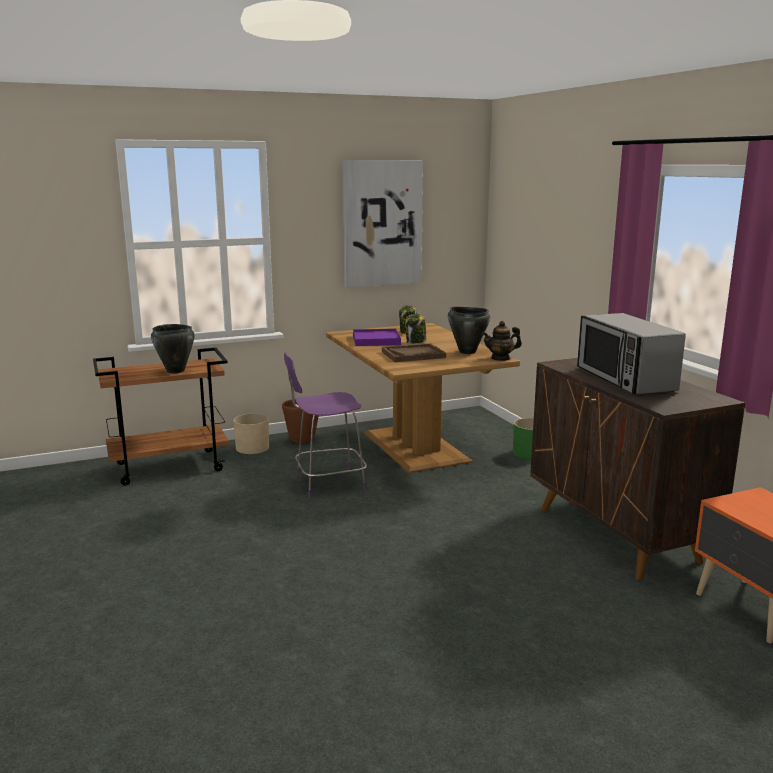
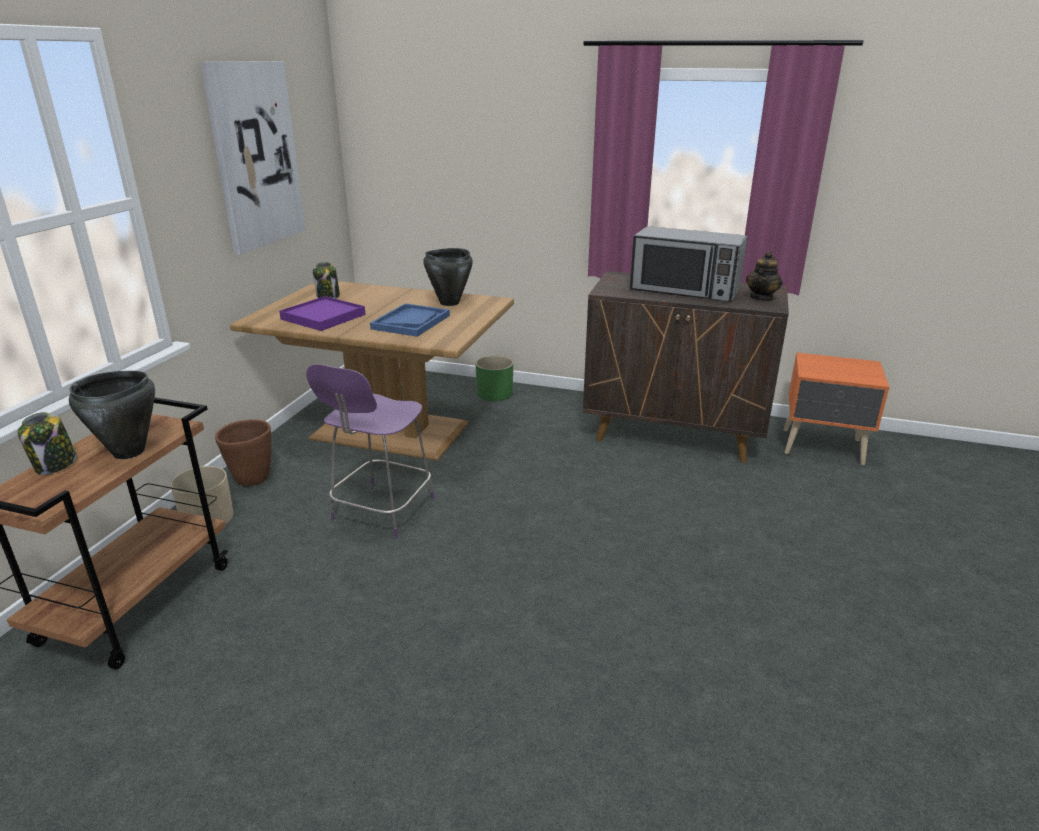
camera: 50 degrees left, 10 degrees up
(413, 355) = (411, 322): brown tray -> blue tray
(416, 342) = (370, 306): jar -> jar (55, 465)
(500, 358) = (494, 301): teapot -> teapot (761, 298)

